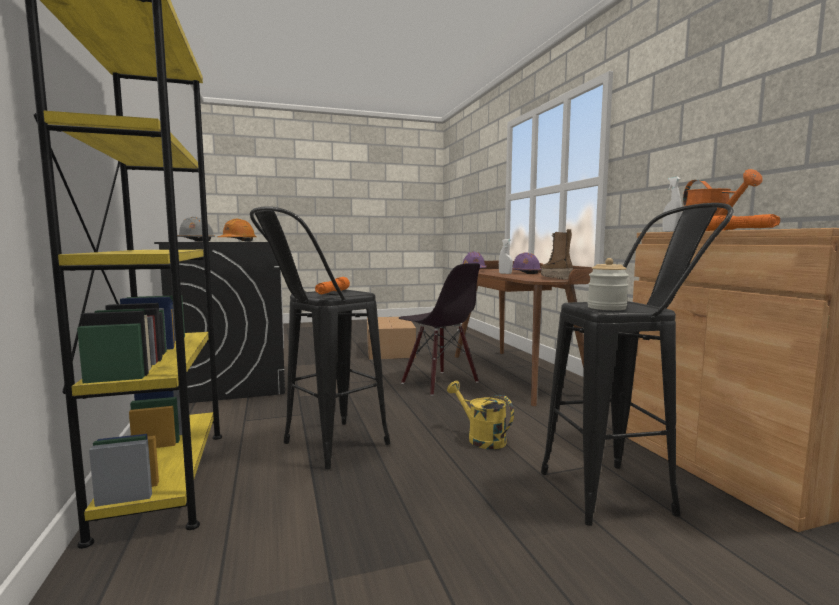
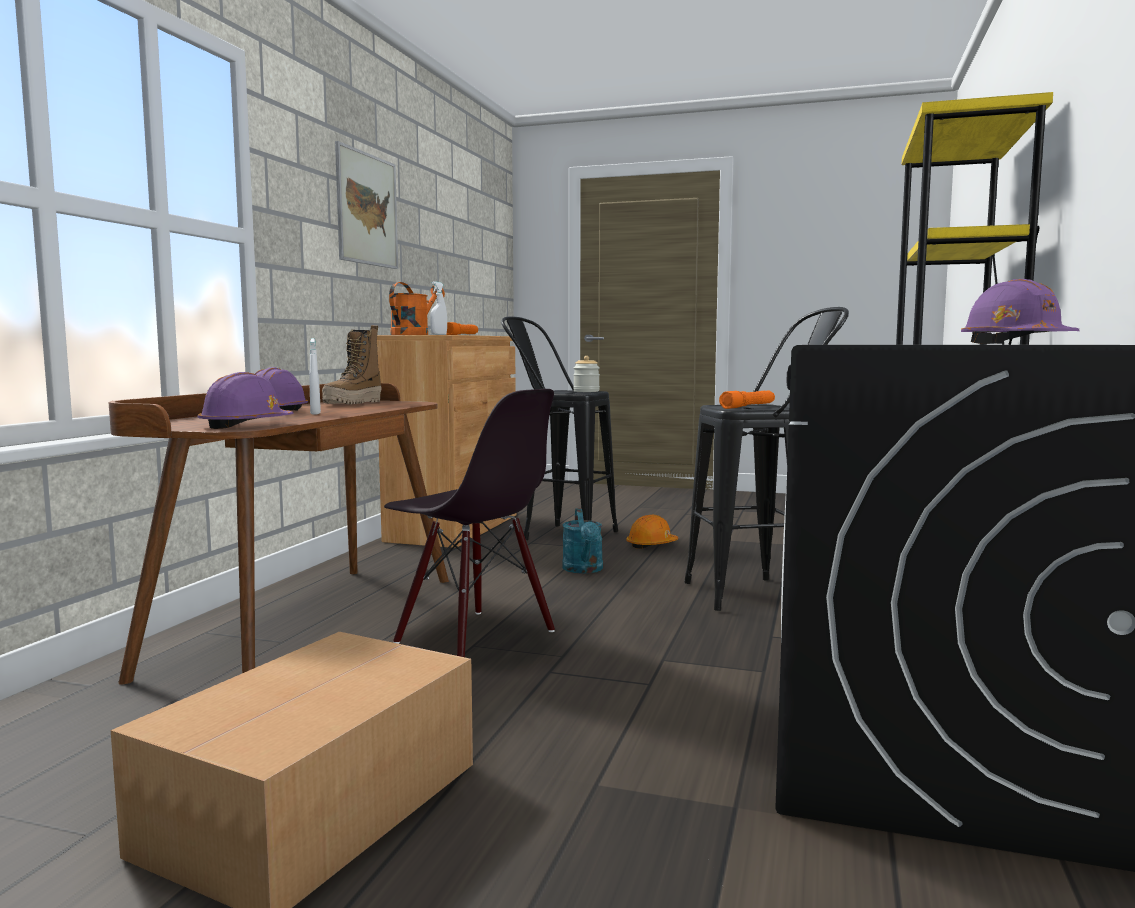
camera: 145 degrees left, 0 degrees up
(195, 241) = (1015, 343): grey hard hat -> purple hard hat
(237, 241) = (918, 343): orange hard hat -> orange hard hat (651, 545)
(439, 383) = (474, 638): black chair -> black chair turned 135 degrees clockwise
(481, 438) = (584, 570): yellow watering can -> turquoise watering can
(730, 107) = (367, 209): none -> picture

